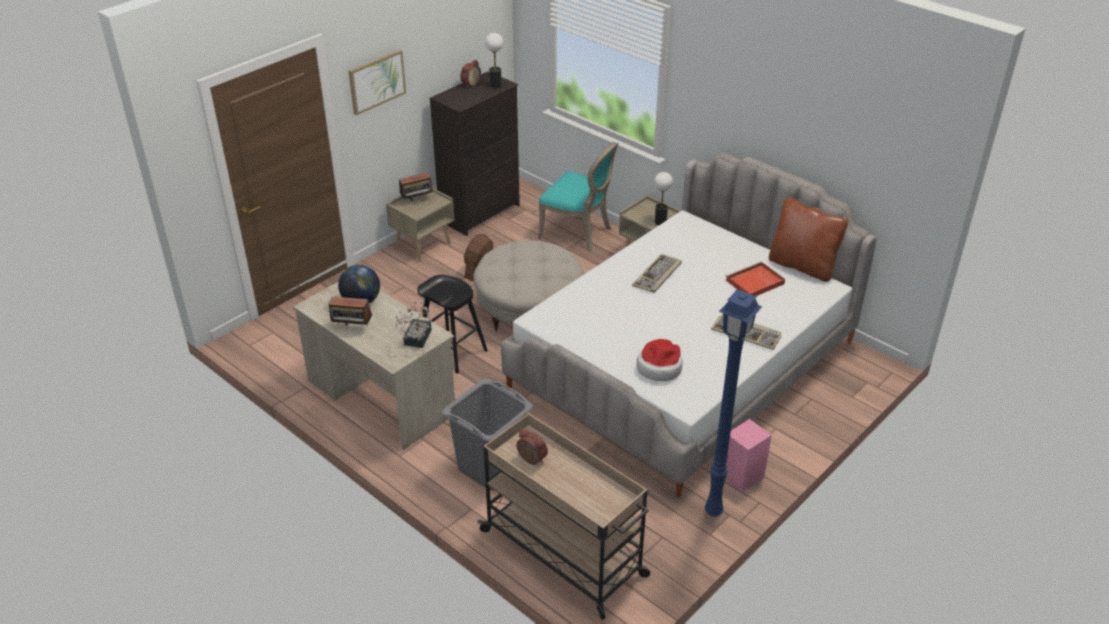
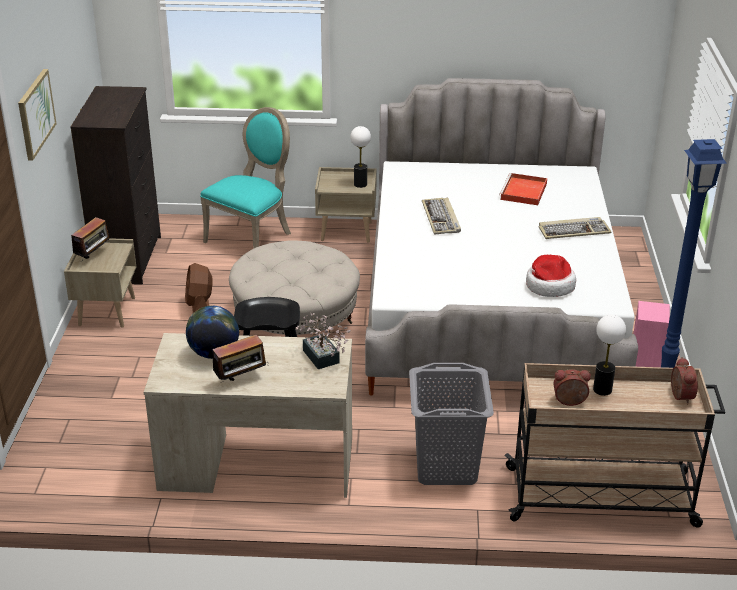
camera: 40 degrees left, 5 degrees down
(470, 84) = (95, 101): alarm clock -> alarm clock (679, 396)
(495, 85) = (125, 95): table lamp -> table lamp (602, 390)
(578, 233) = (252, 237): turquoise chair -> turquoise chair turned 45 degrees counterclockwise
(802, 266) = (540, 166): brown pillow -> none

